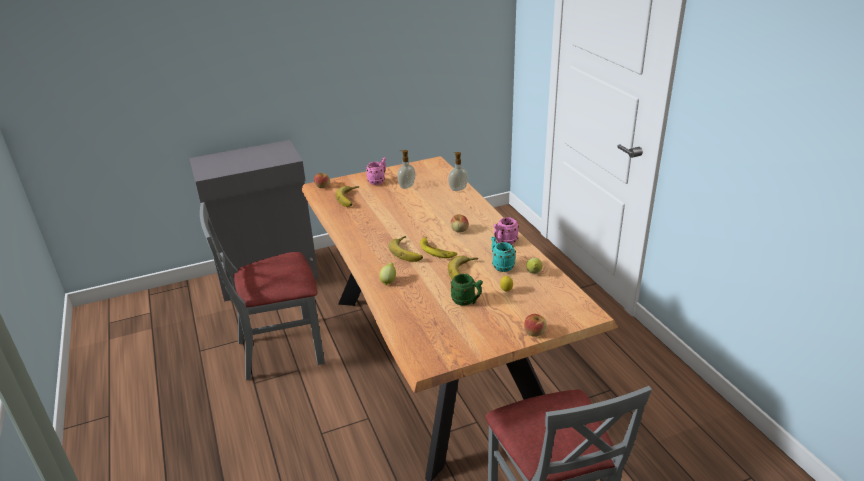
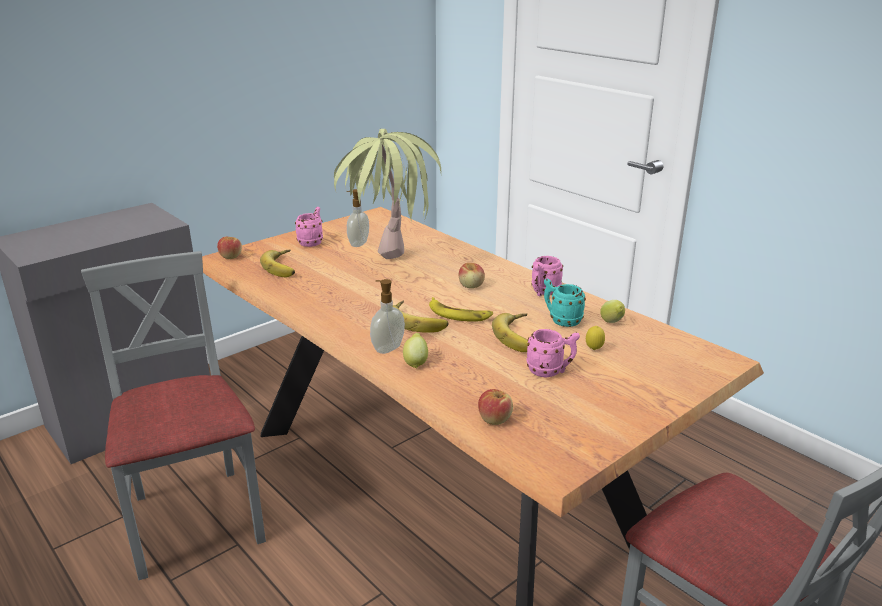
camera: 20 degrees left, 5 degrees down
(280, 350) = (195, 519): grey chair -> grey chair turned 105 degrees clockwise
(414, 210) = (389, 269): none -> potted plant
(458, 189) = (432, 239): soap dispenser -> soap dispenser (387, 348)
(467, 301) = (550, 371): green mug -> pink mug
(534, 332) = (675, 395): apple -> apple (494, 419)

